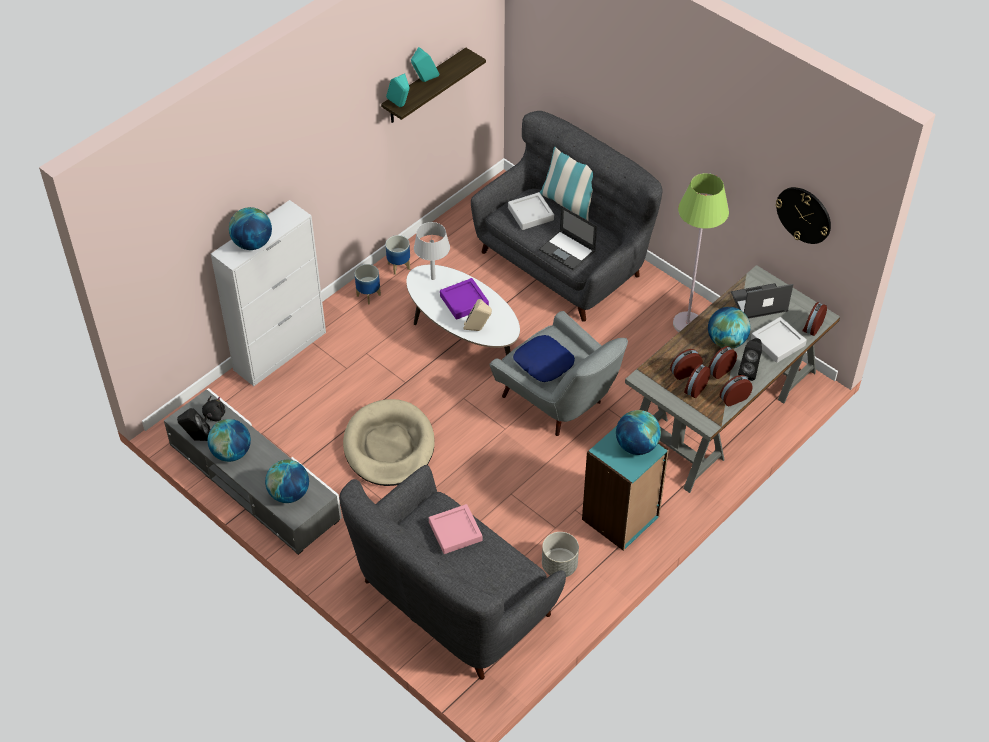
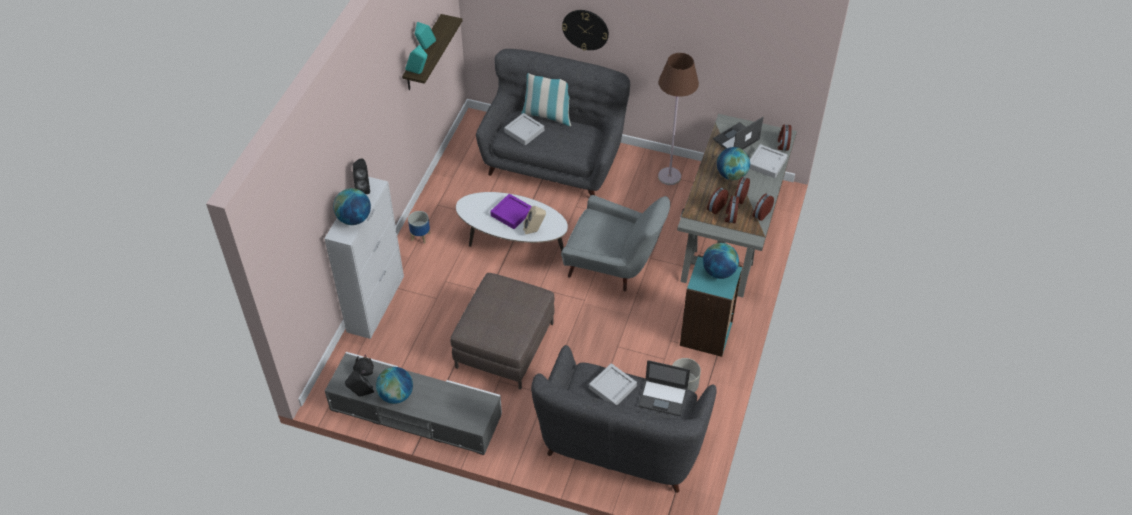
camera: 25 degrees left, 0 degrees up
(289, 494) = (461, 409): globe -> none
(389, 446) = (505, 345): beige dog bed -> brown ottoman
(398, 266) = (431, 206): planter -> none
(433, 278) = (477, 204): grey table lamp -> none
(455, 531) = (612, 387): pink tray -> grey tray
(543, 363) = (599, 238): blue pillow -> none
(567, 250) = (568, 149): laptop -> laptop (663, 397)
(687, 324) = (669, 176): green floor lamp -> brown floor lamp
(749, 371) = (760, 191): black speaker -> black speaker (364, 188)
(804, 215) = (756, 62): wall clock -> wall clock (585, 29)

